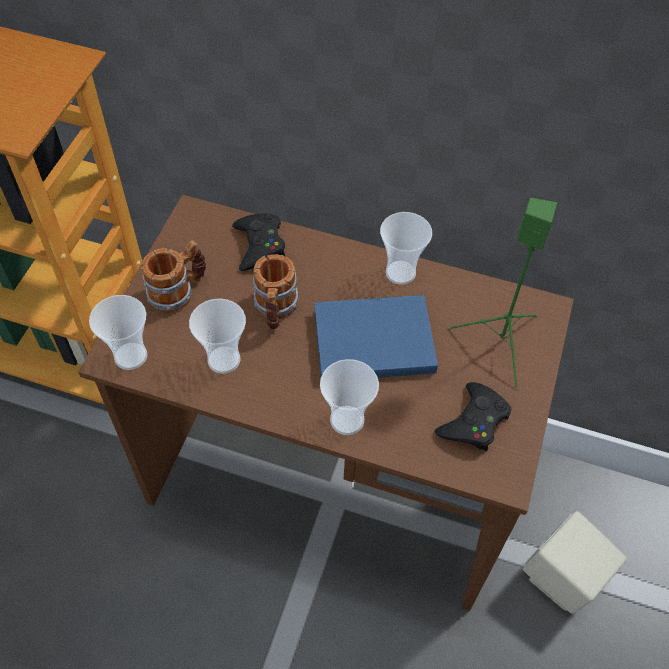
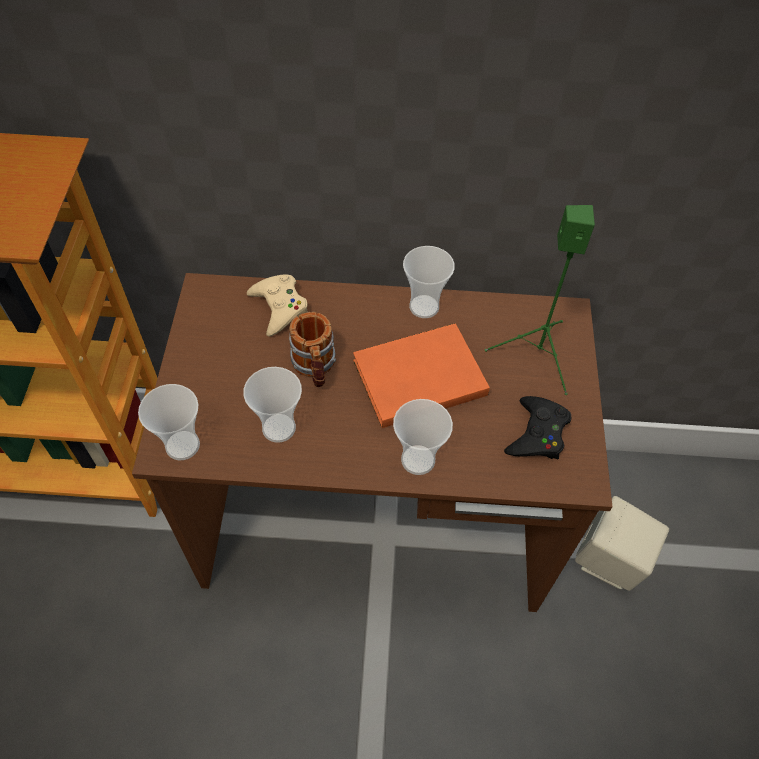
camera: 15 degrees left, 0 degrees up
(178, 291) = (212, 370): mug -> none
(259, 245) = (279, 308): black game controller -> beige game controller
(370, 340) = (415, 377): blue book -> orange book

